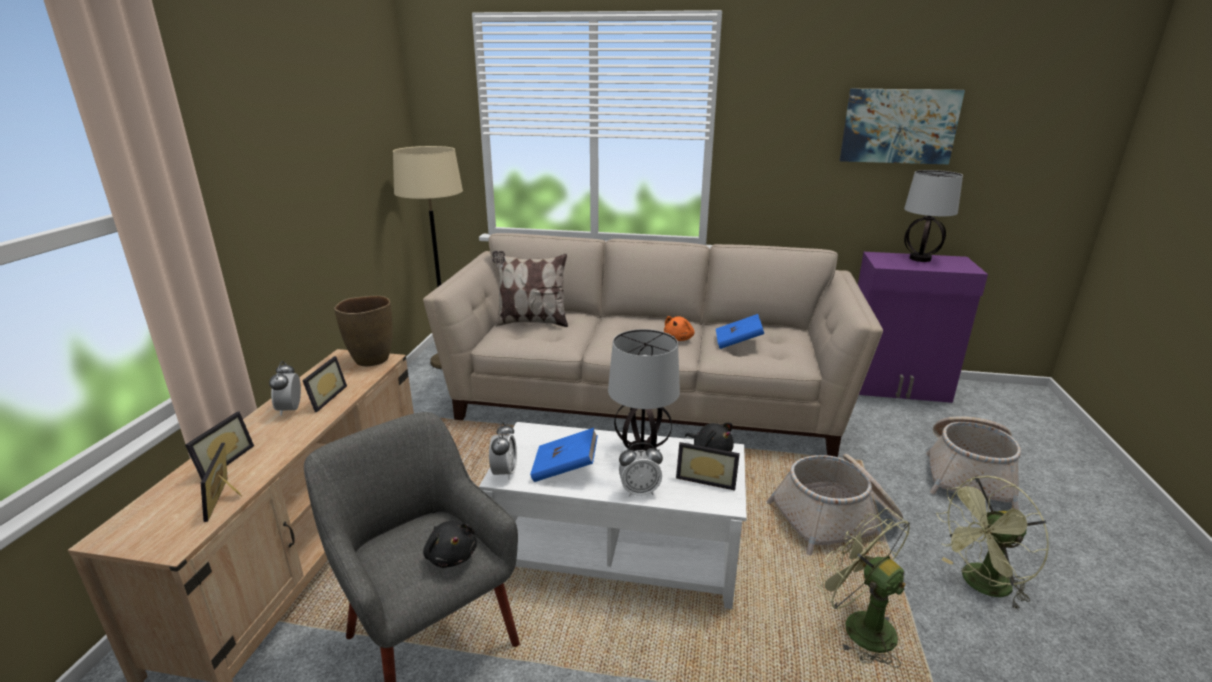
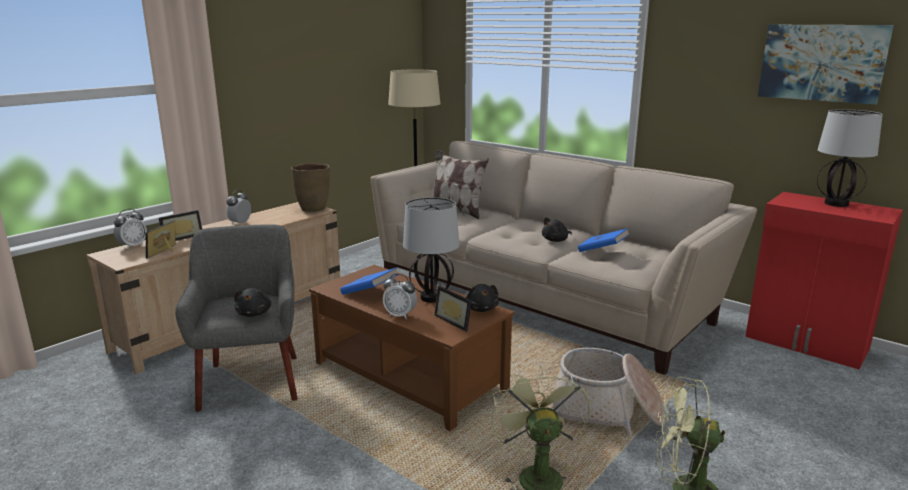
camera: 30 degrees right, 5 degrees down
(323, 398) = (263, 221): picture frame -> none
(504, 472) = (331, 286): alarm clock -> alarm clock (132, 246)
(618, 549) = (411, 376): white coffee table -> brown coffee table
(679, 339) = (556, 240): orange plush toy -> black plush toy
(896, 387) = (807, 343): purple cabinet -> red cabinet
(968, 474) = (791, 422): basket -> none

